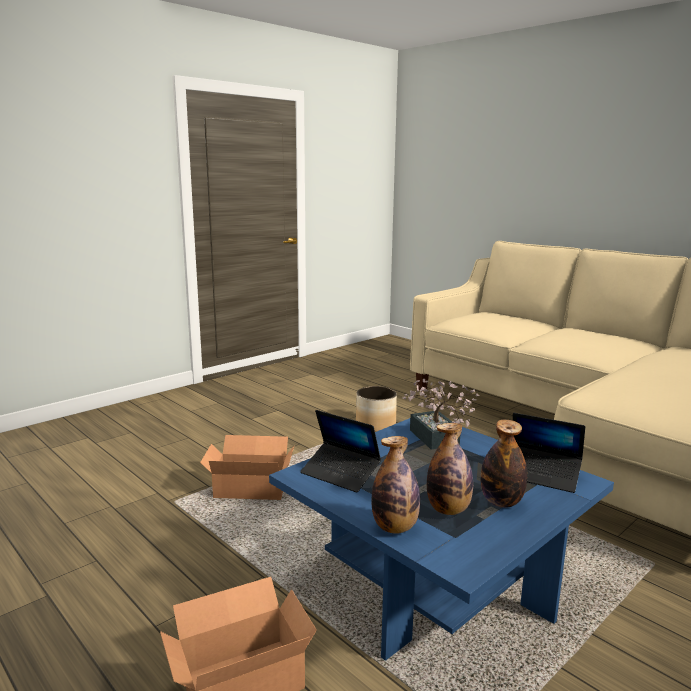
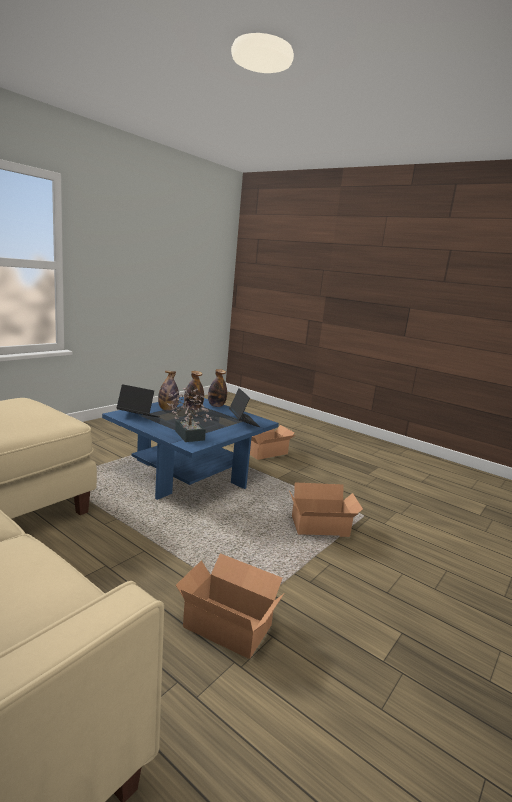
camera: 170 degrees right, 0 degrees up
(340, 473) = (243, 421): laptop -> laptop turned 45 degrees clockwise
(375, 425) = (227, 623): planter -> cardboard box

